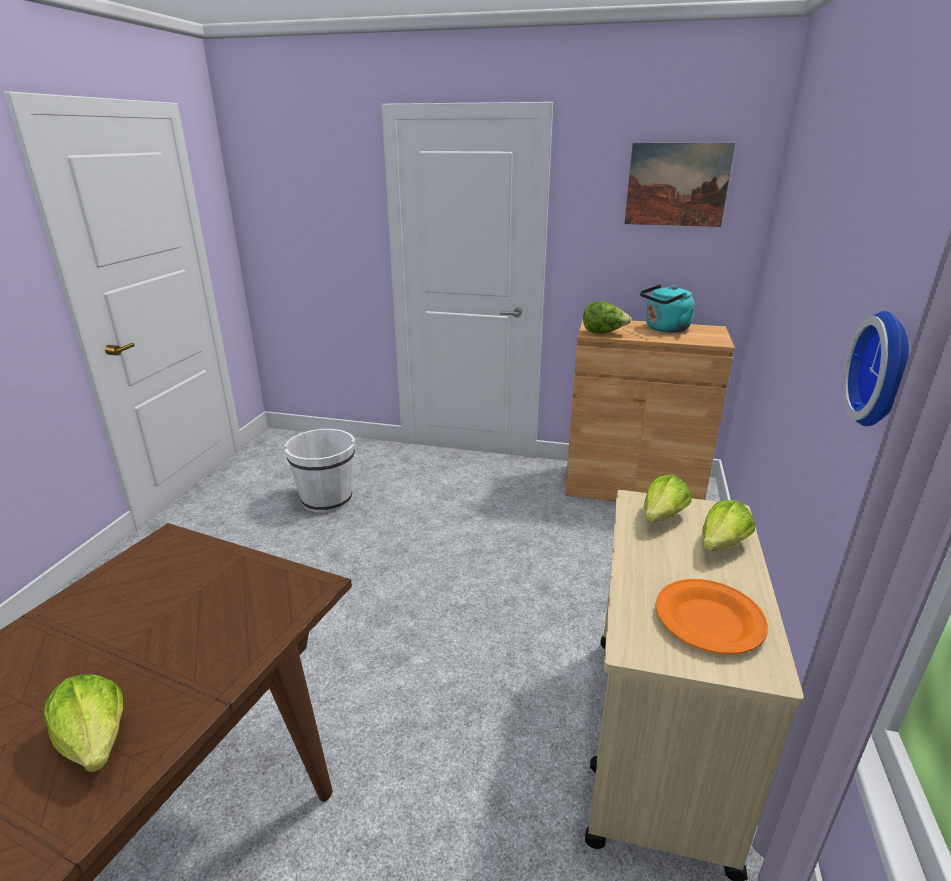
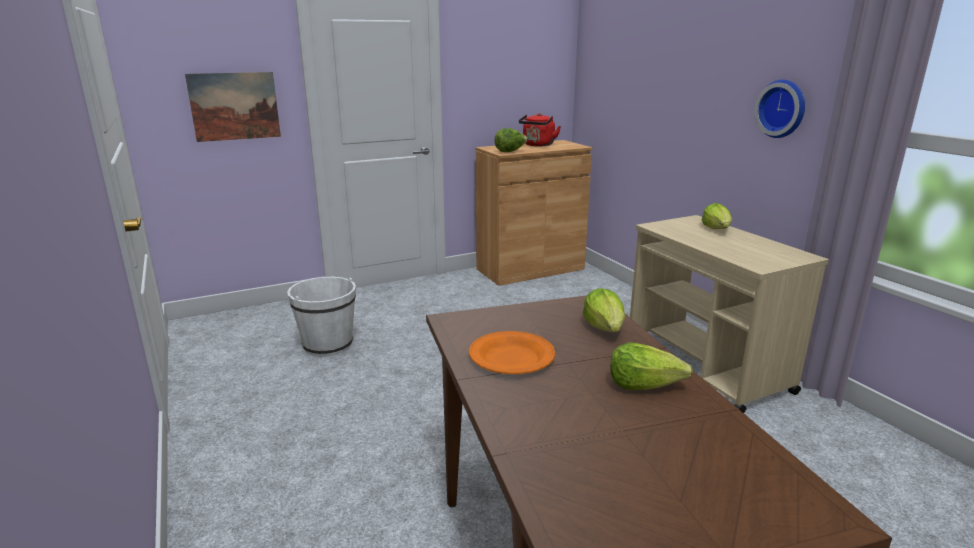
camera: 40 degrees left, 5 degrees down
(662, 516) = (676, 227): lettuce -> lettuce (605, 328)
(664, 329) = (538, 145): turquoise kettle -> red kettle
(677, 185) = (524, 44): picture -> picture (234, 106)
(709, 620) = (763, 251): orange plate -> orange plate (512, 357)

